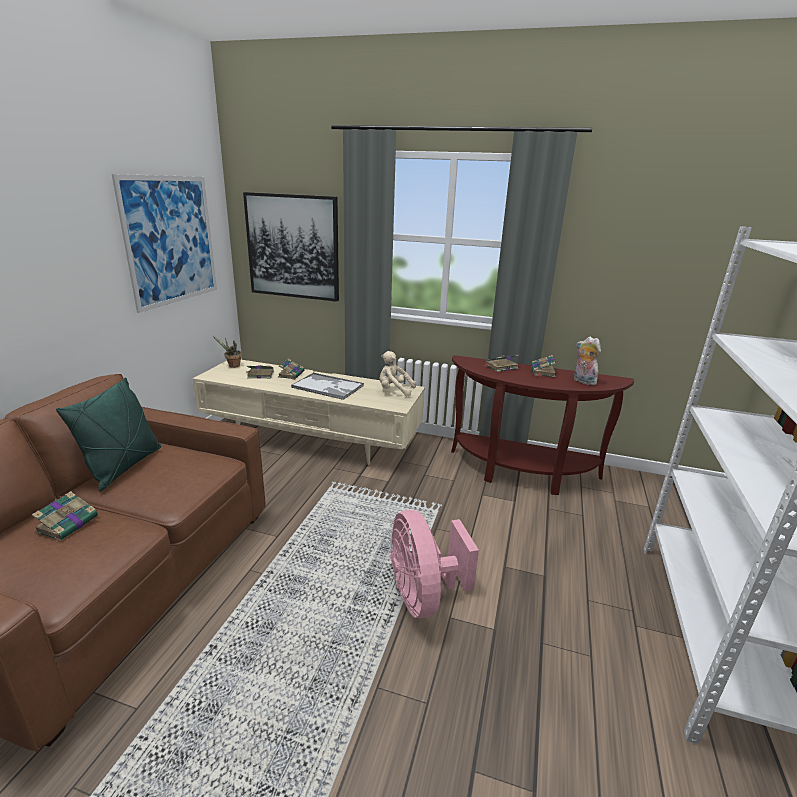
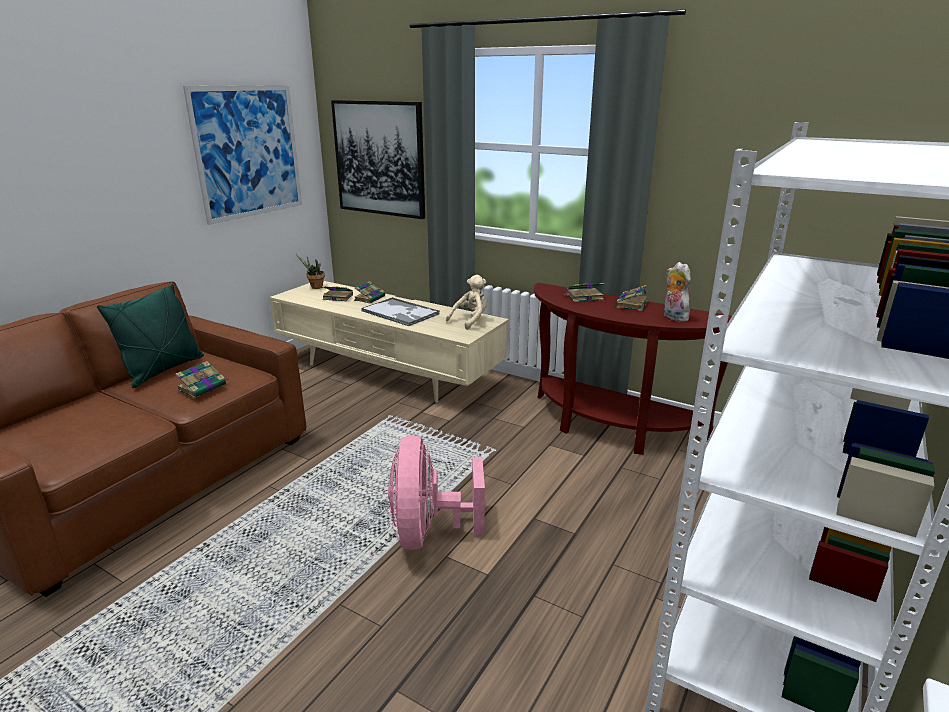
camera: 15 degrees right, 0 degrees up
(69, 523) = (94, 410): book -> book (203, 387)
(394, 390) = (470, 320): beige plush toy -> beige plush toy turned 105 degrees clockwise

